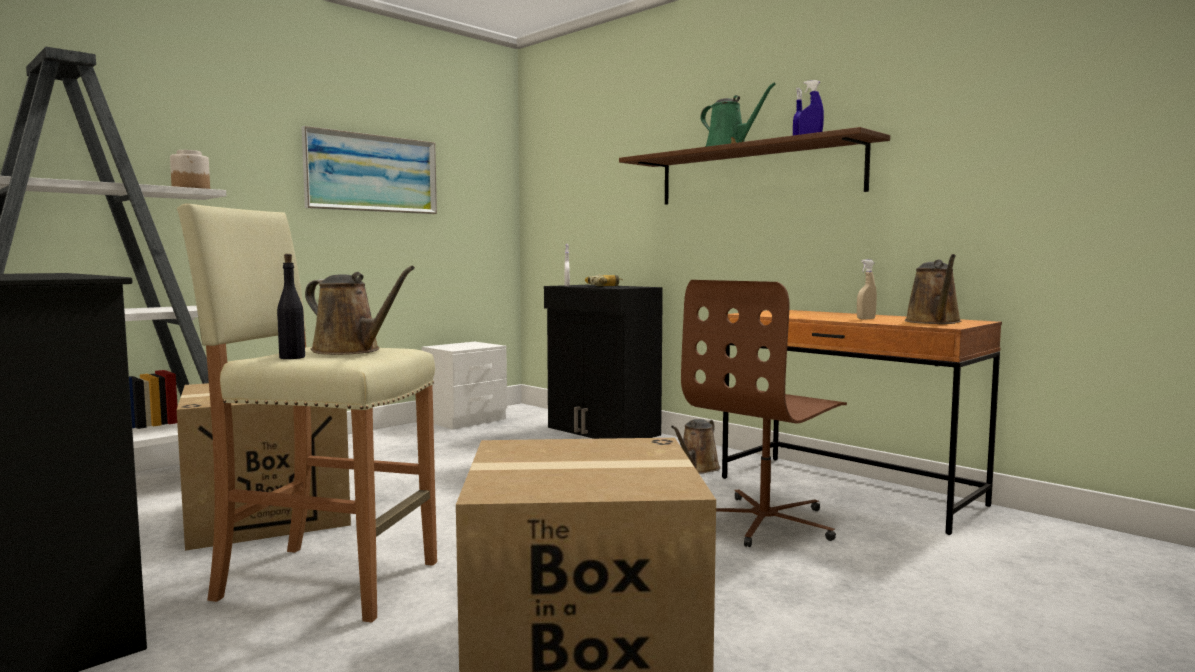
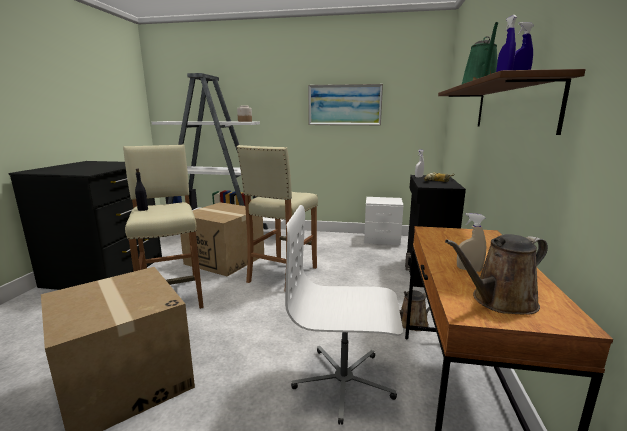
camera: 55 degrees right, 10 degrees up
(351, 351) = (169, 210): brown watering can -> none
(440, 491) = (282, 275): none -> beige stool
(765, 522) = (344, 382): brown office chair -> white office chair

